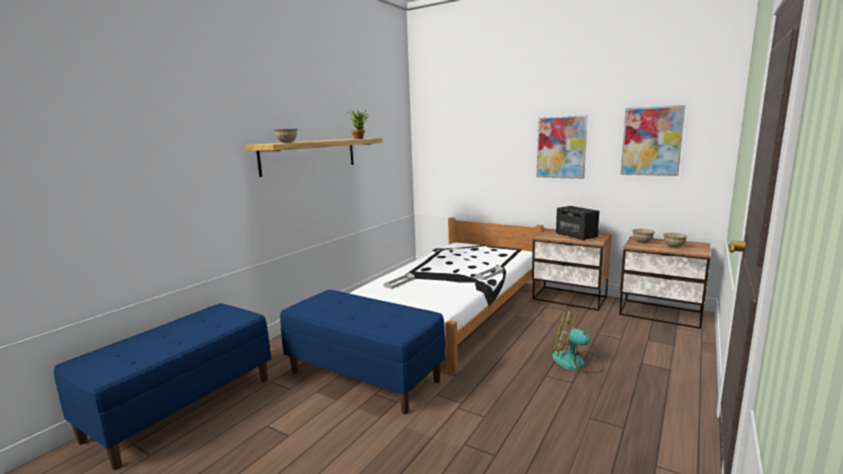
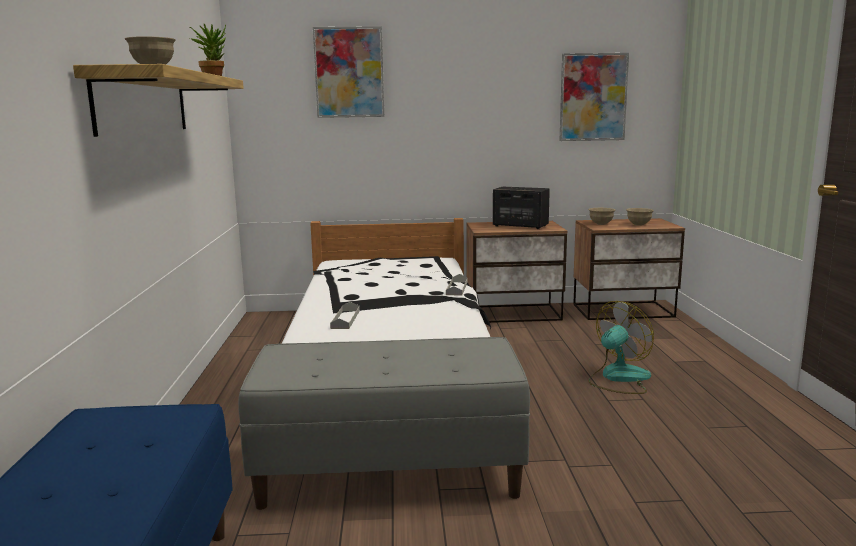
camera: 35 degrees left, 0 degrees up
(365, 376) = (390, 473): blue bench -> grey bench
(561, 147) = (481, 106): picture -> picture (349, 72)
(576, 363) = (618, 378): fan -> fan turned 150 degrees clockwise

